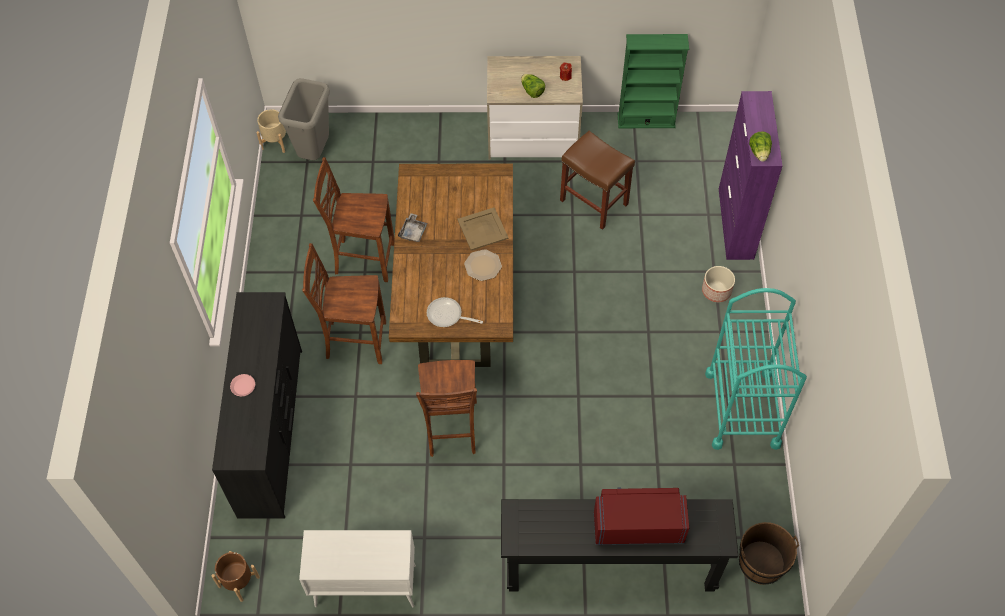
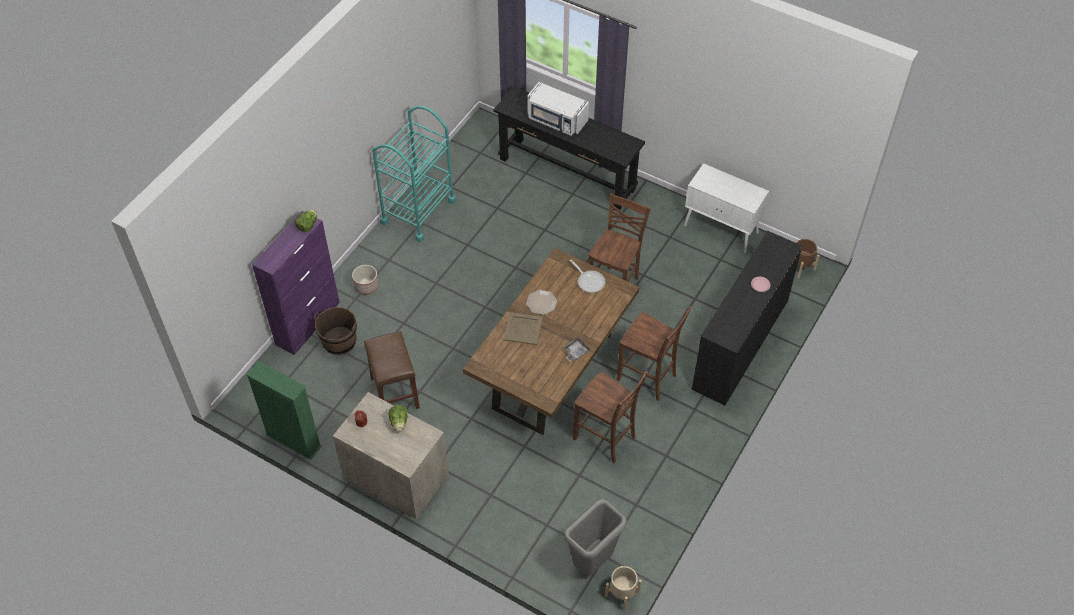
camera: 150 degrees left, 5 degrees down
(637, 525) = (556, 120): red microwave -> white microwave
(761, 563) = (480, 137): brown bucket -> brown bucket (339, 341)

